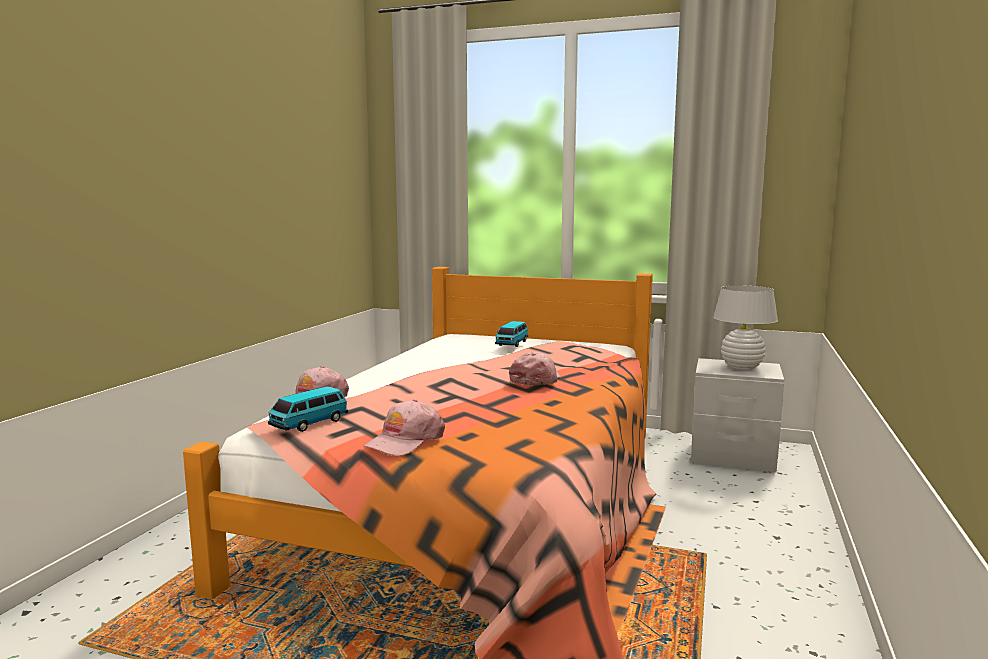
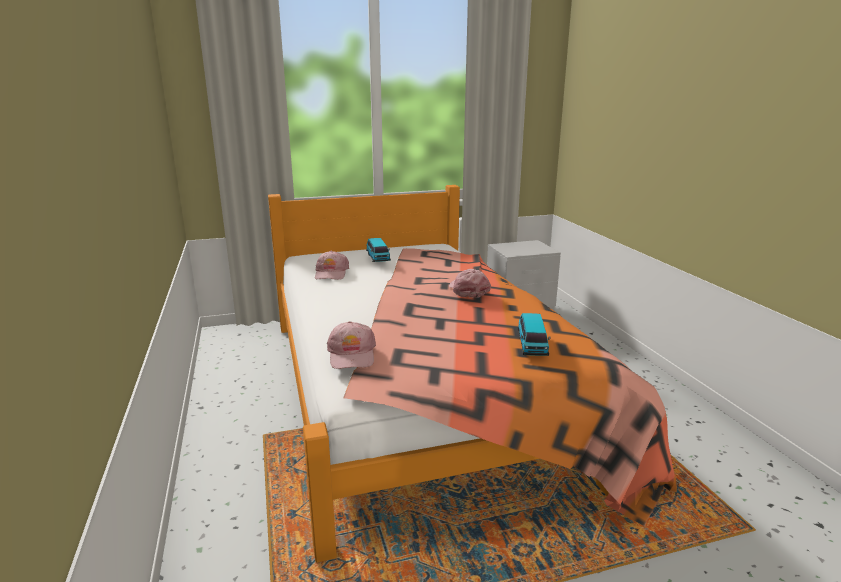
camera: 35 degrees left, 10 degrees up
(309, 423) = (393, 378): toy car -> toy car (532, 346)
(405, 441) = (493, 370): pink cap -> pink cap (331, 273)
(741, 367) = (525, 247): white table lamp -> none

